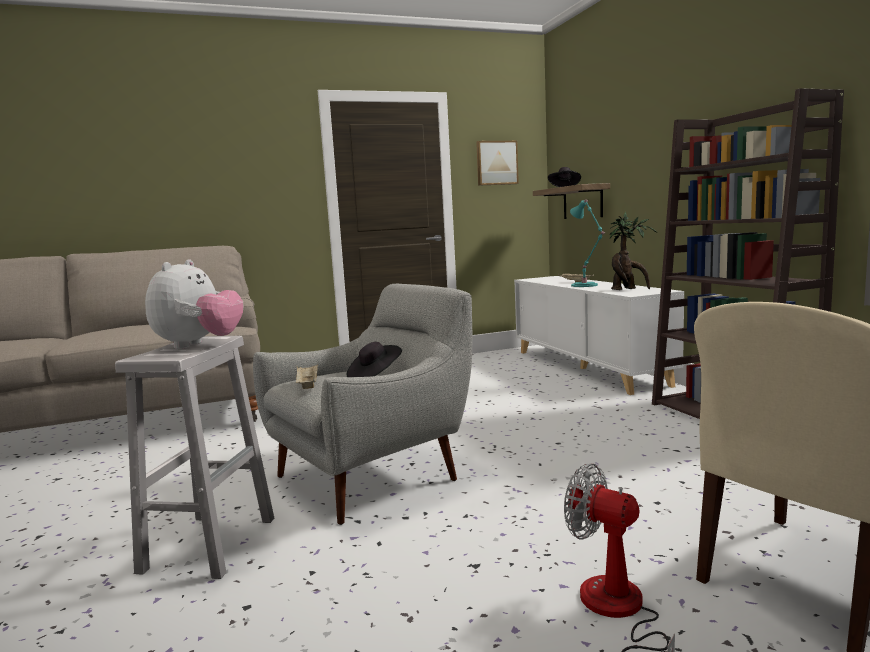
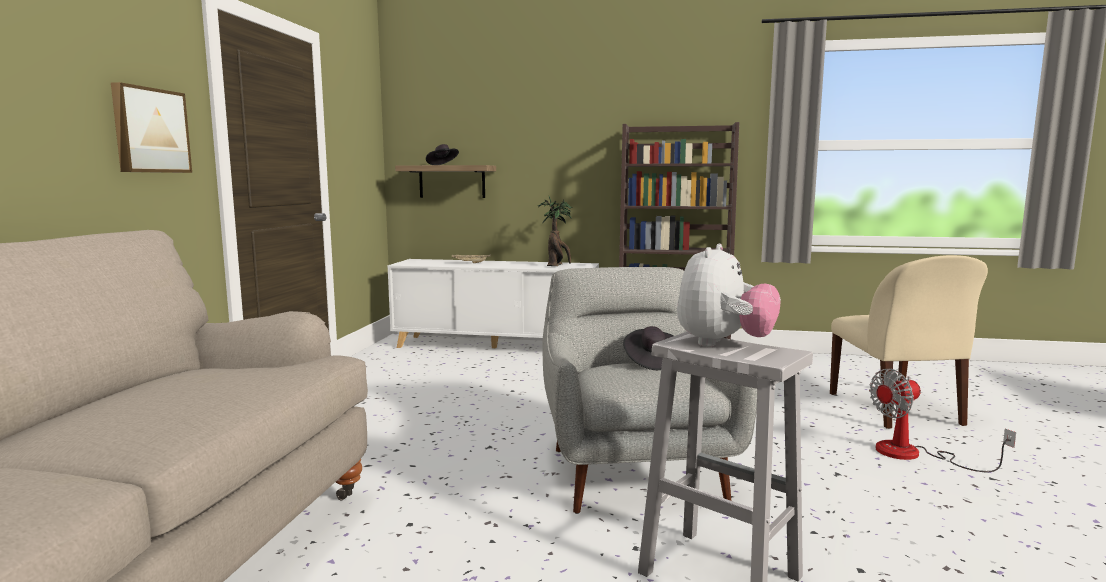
camera: 60 degrees left, 0 degrees up
(199, 345) = (723, 344): plush toy -> plush toy turned 75 degrees clockwise
(307, 386) = (649, 383): beige tray -> none
(496, 163) = (354, 129): picture -> picture (149, 130)
(585, 285) = (501, 265): turquoise table lamp -> none

